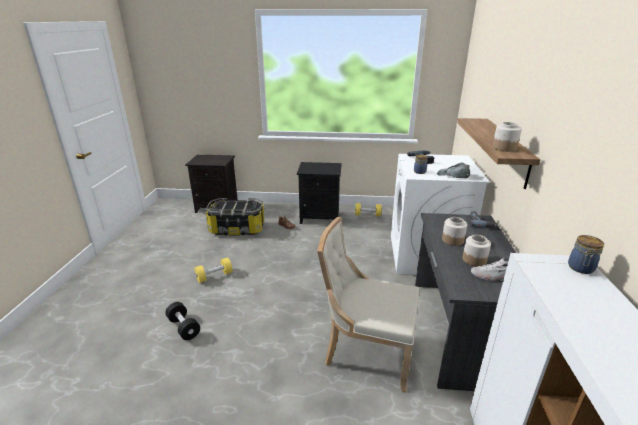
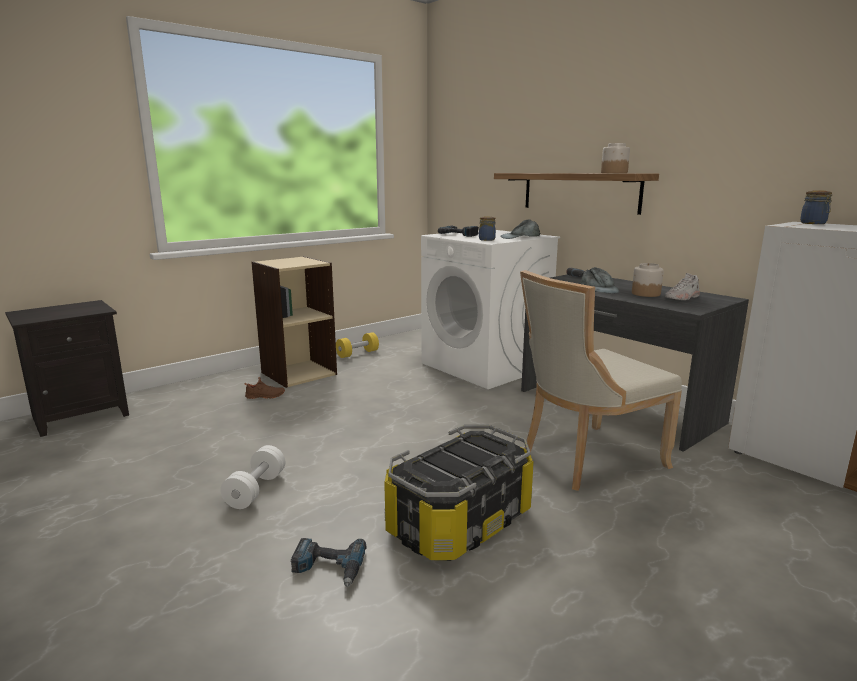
camera: 45 degrees left, 10 degrees down
(184, 327) = (328, 568): black dumbbell -> power drill
(214, 276) = (256, 490): yellow dumbbell -> white dumbbell
(237, 228) = (182, 426): storage box -> storage box (459, 522)
(320, 217) = (298, 373): black nightstand -> beige bookcase
(453, 240) = (598, 289): jar -> grey cap

